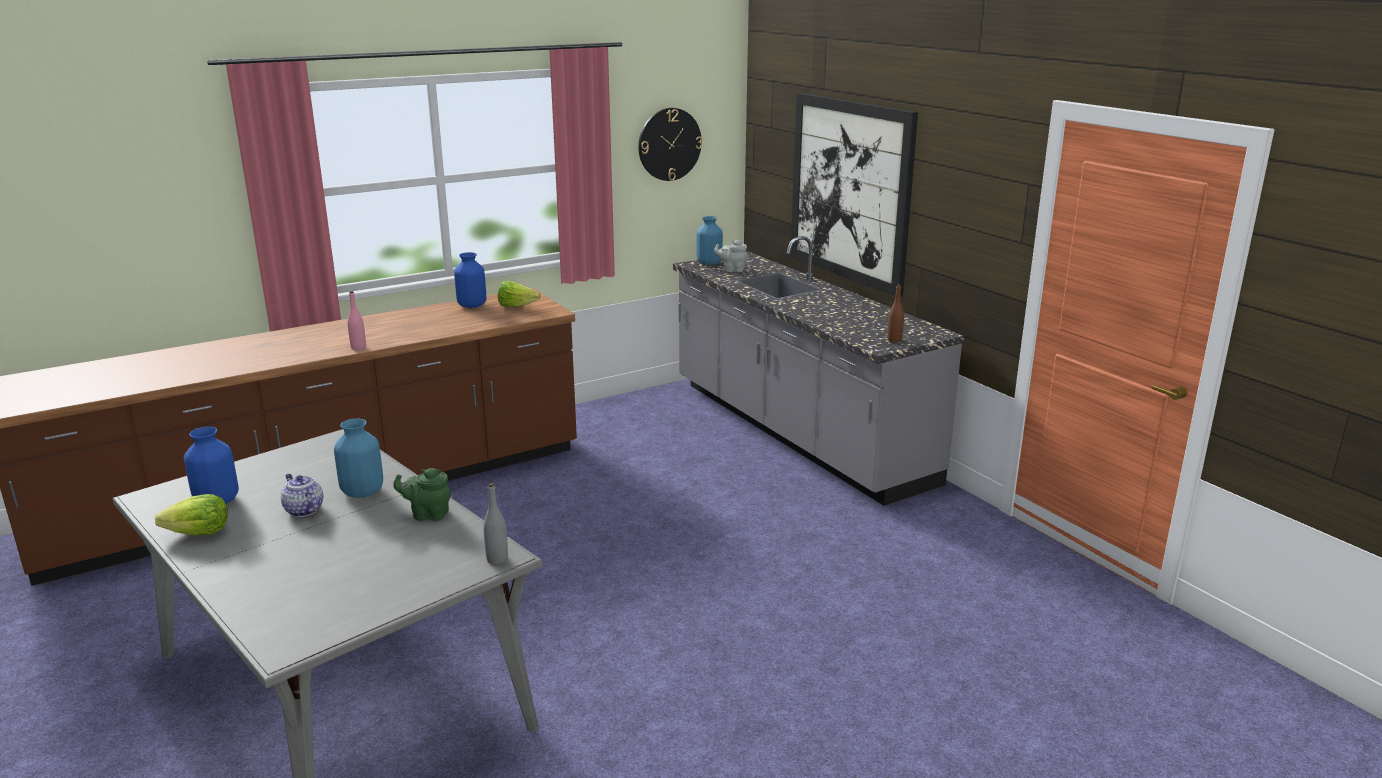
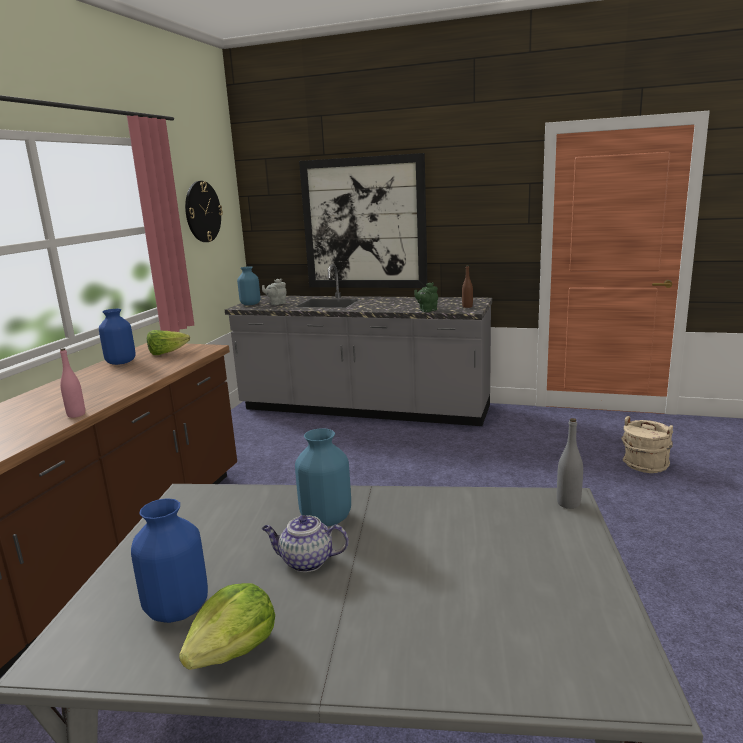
camera: 40 degrees left, 5 degrees down
(428, 514) = (430, 504): green teapot -> green teapot (427, 310)
(974, 634) = (644, 465): none -> beige bucket

